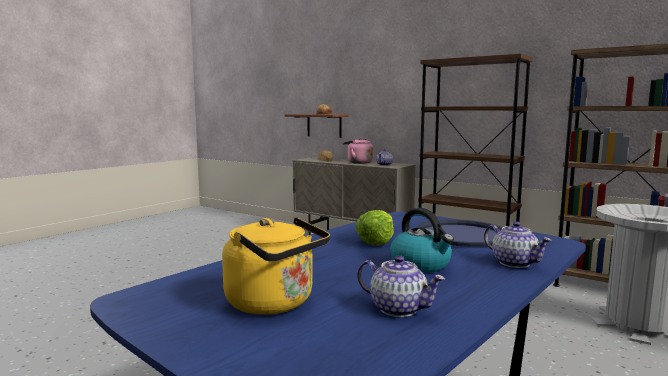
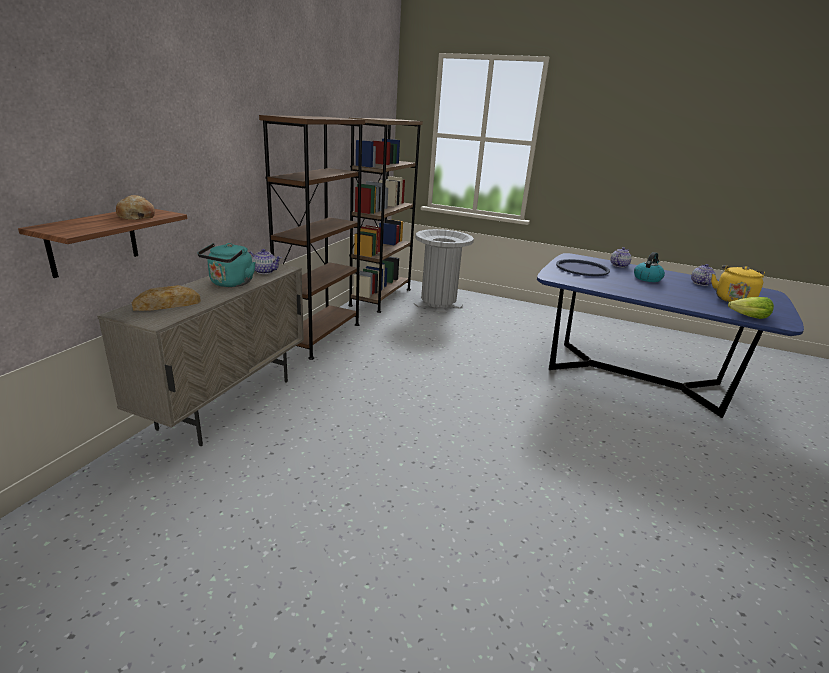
camera: 105 degrees left, 15 degrees up
(358, 162) = (230, 284): pink kettle -> turquoise kettle
(376, 241) = (623, 284): lettuce -> lettuce (748, 317)

